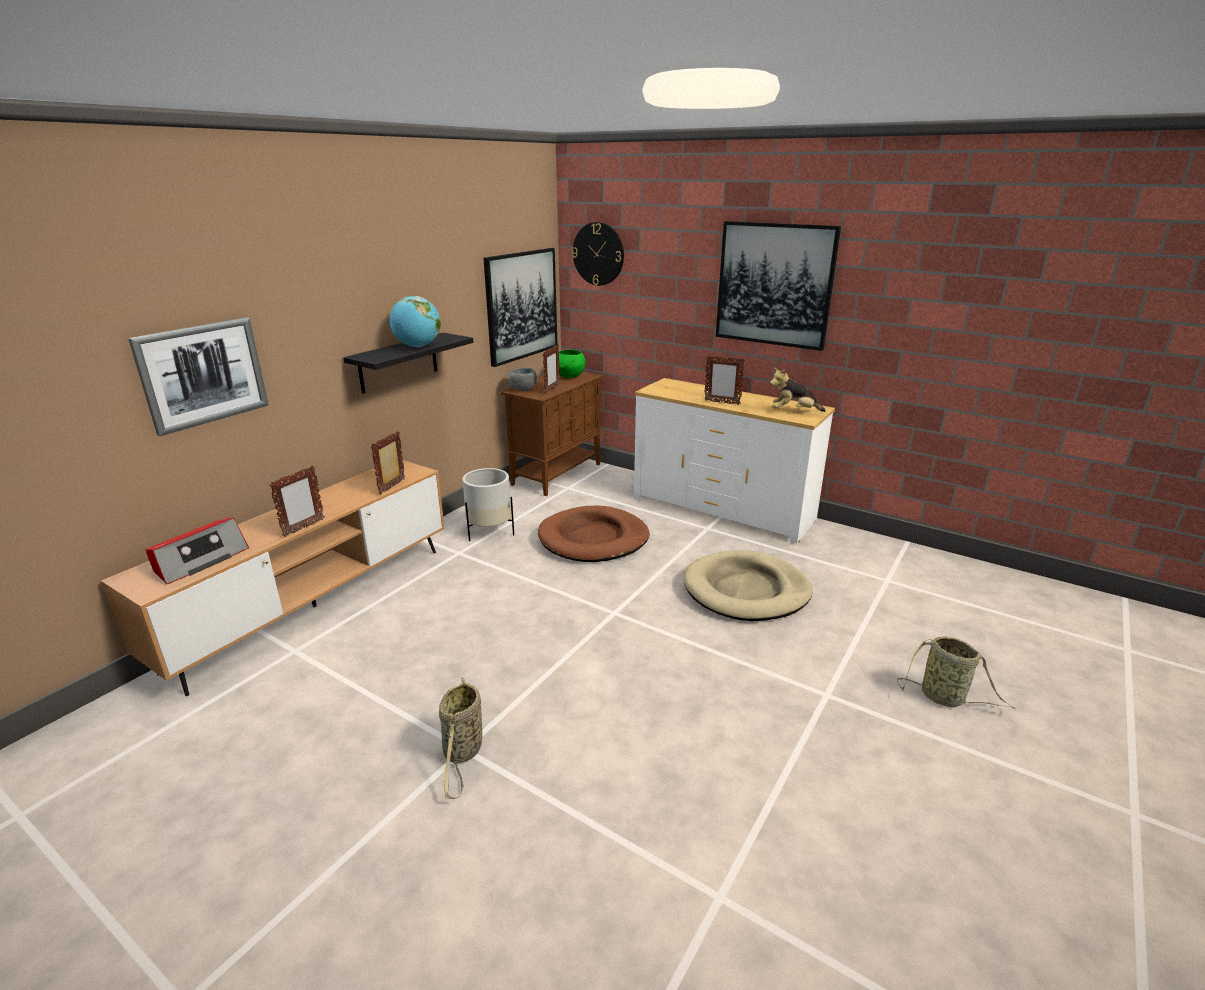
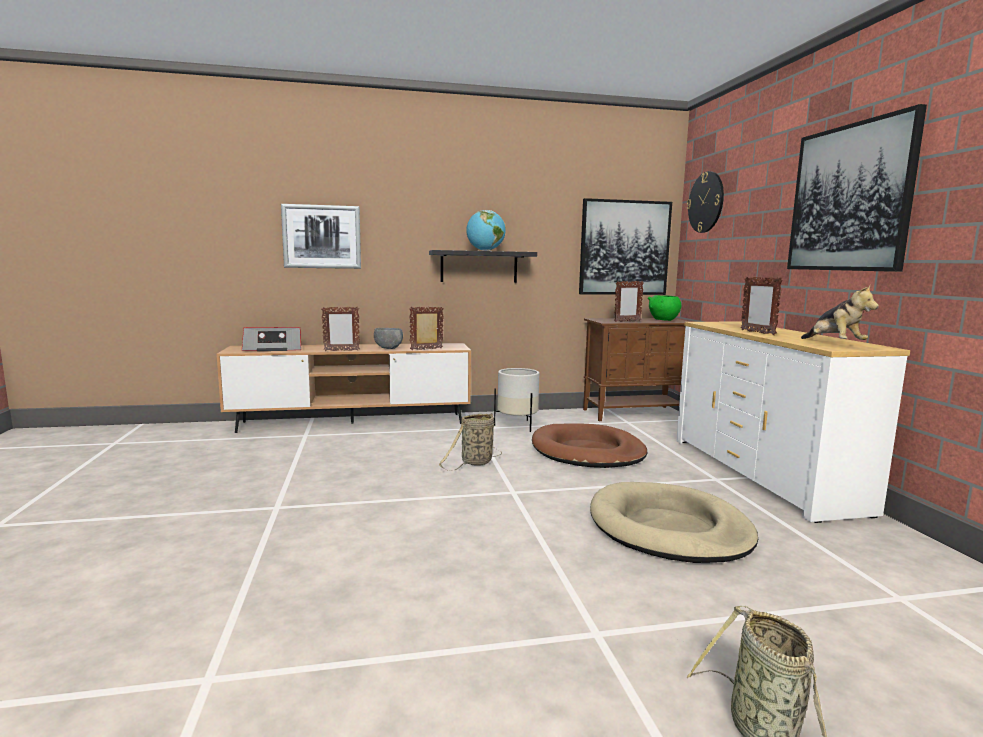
camera: 45 degrees right, 15 degrees down
(463, 753) = (272, 508): basket -> basket (475, 463)
(523, 390) = (603, 319): grey bowl -> grey bowl (388, 348)
(793, 411) = (834, 344): plush toy -> plush toy turned 150 degrees counterclockwise

